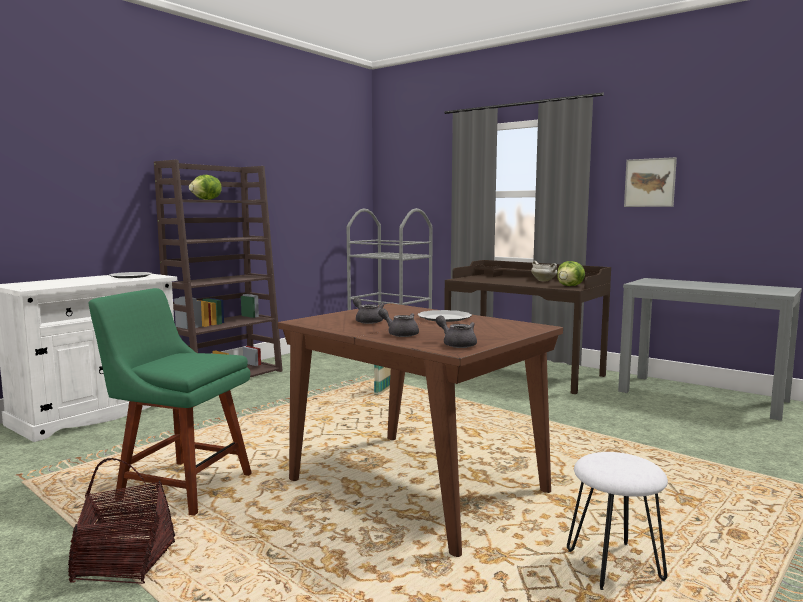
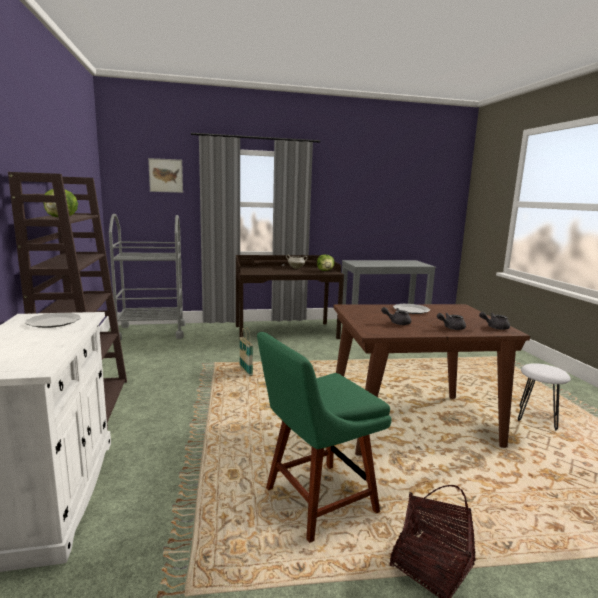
camera: 50 degrees left, 5 degrees up
(649, 182) = (343, 201): picture -> picture (166, 175)

